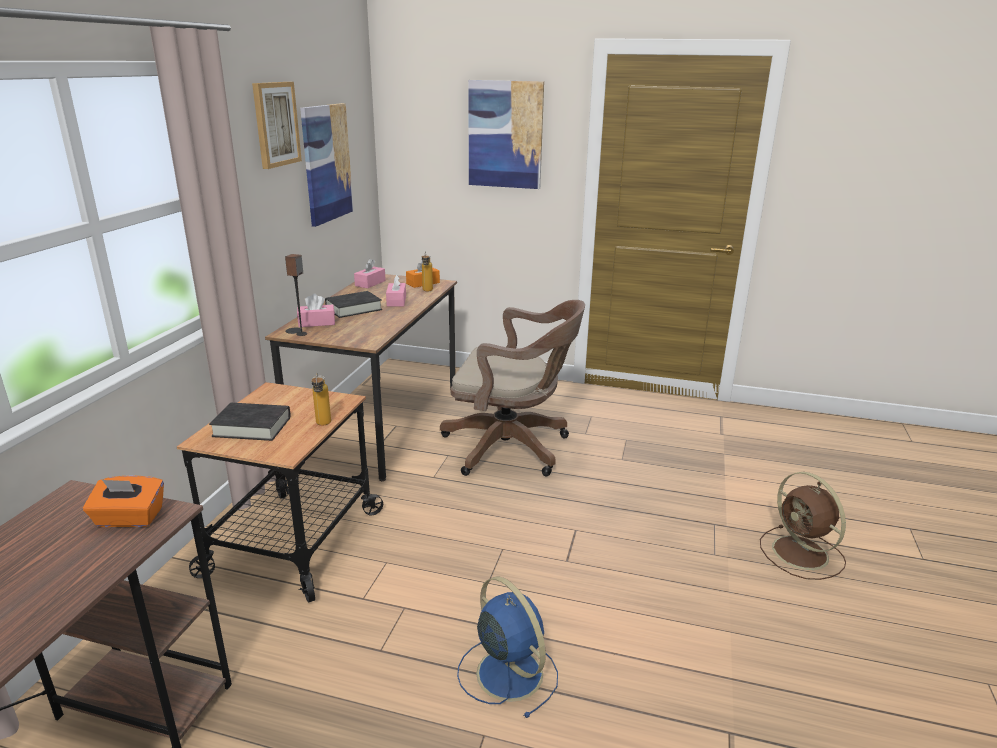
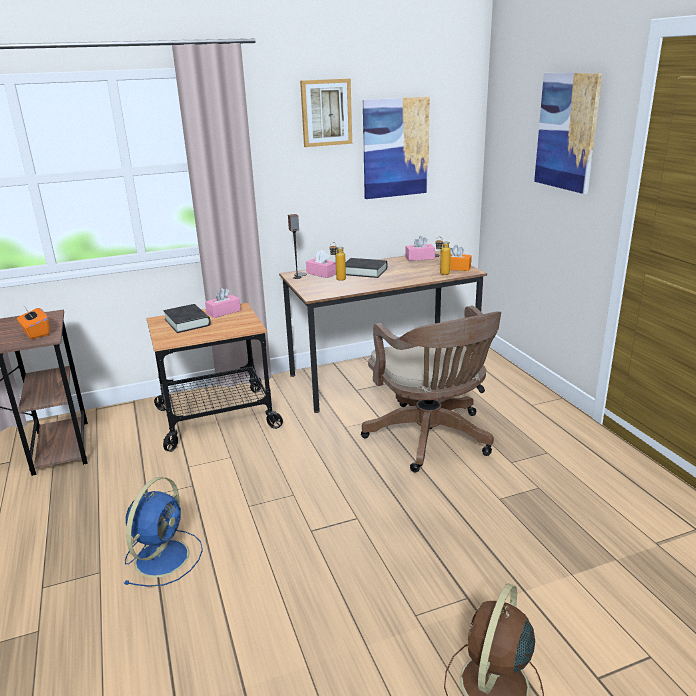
camera: 55 degrees right, 0 degrees up
(323, 425) = (211, 336): bottle -> bottle (338, 280)
(396, 301) = (402, 275): pink tissue box -> pink tissue box (223, 312)

